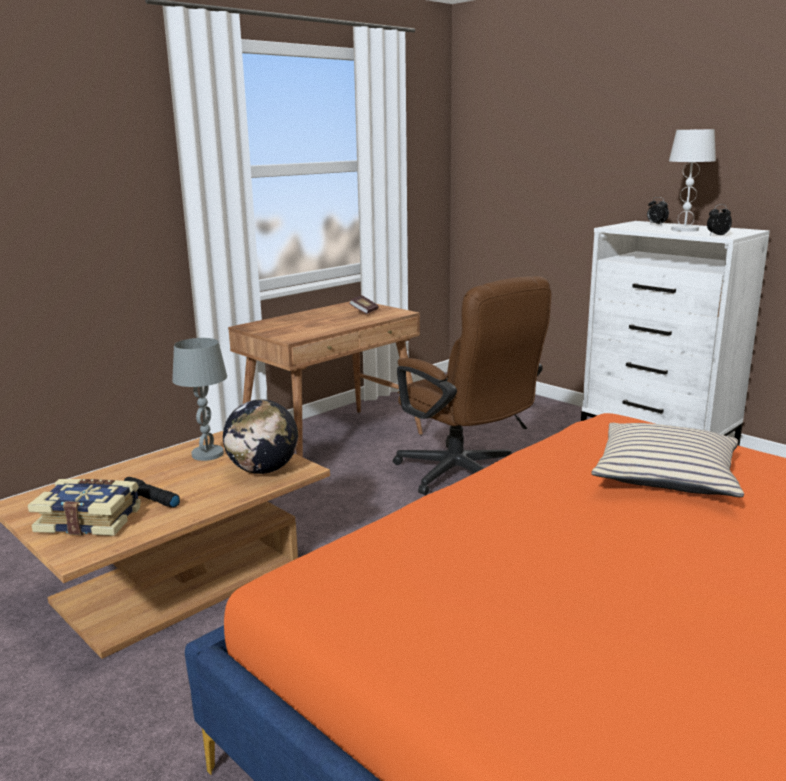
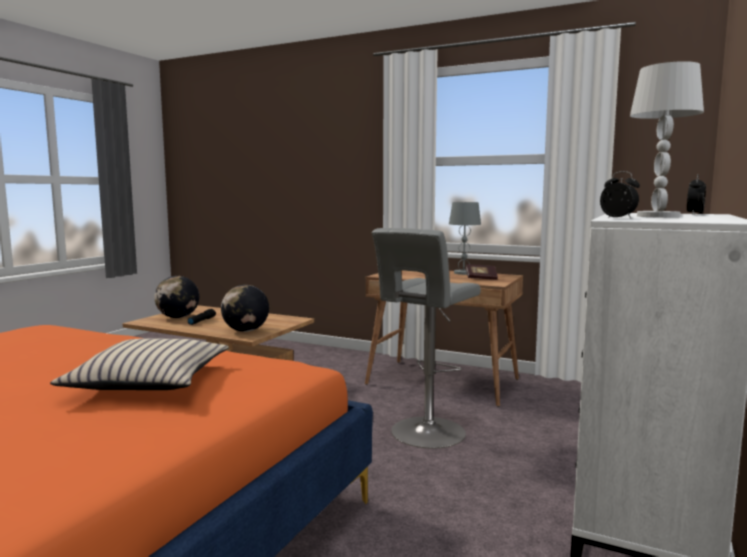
camera: 70 degrees right, 10 degrees down
(90, 520) = (178, 317): book -> globe
(207, 454) = (266, 320): grey table lamp -> grey table lamp (463, 273)
(465, 476) = (425, 434): brown office chair -> grey stool

